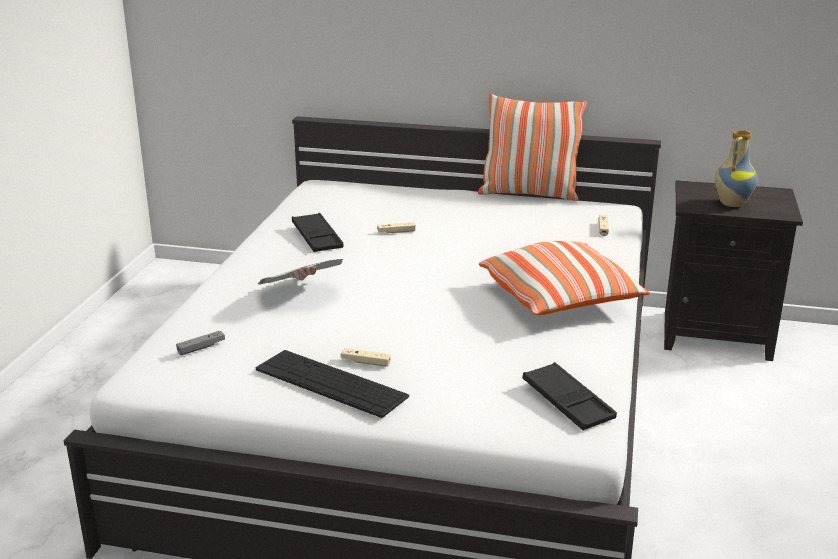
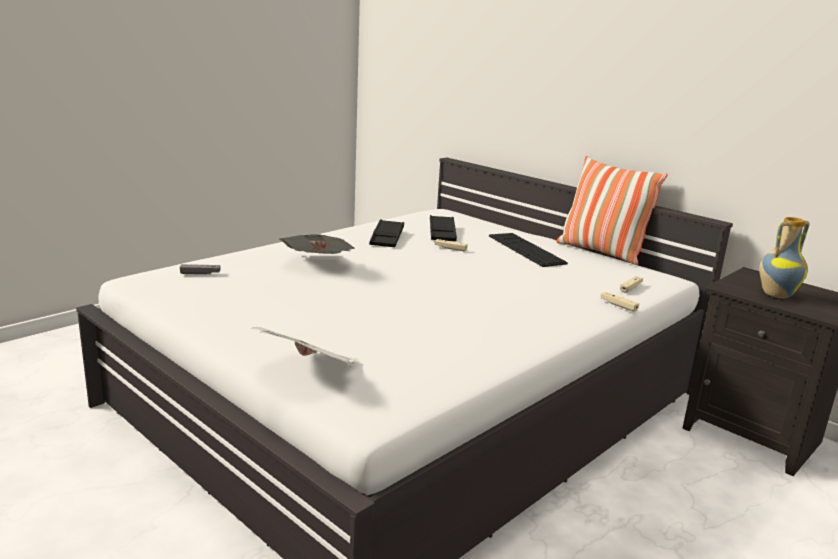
camera: 30 degrees right, 5 degrees down
(330, 383) = (242, 317): keyboard -> keyboard (526, 249)
(366, 362) = (289, 314): beige game controller -> beige game controller (618, 305)
(477, 415) = (309, 372): none -> newspaper
(560, 300) = (511, 322): pillow -> none
(567, 402) = (395, 390): black tray -> black tray (442, 233)

